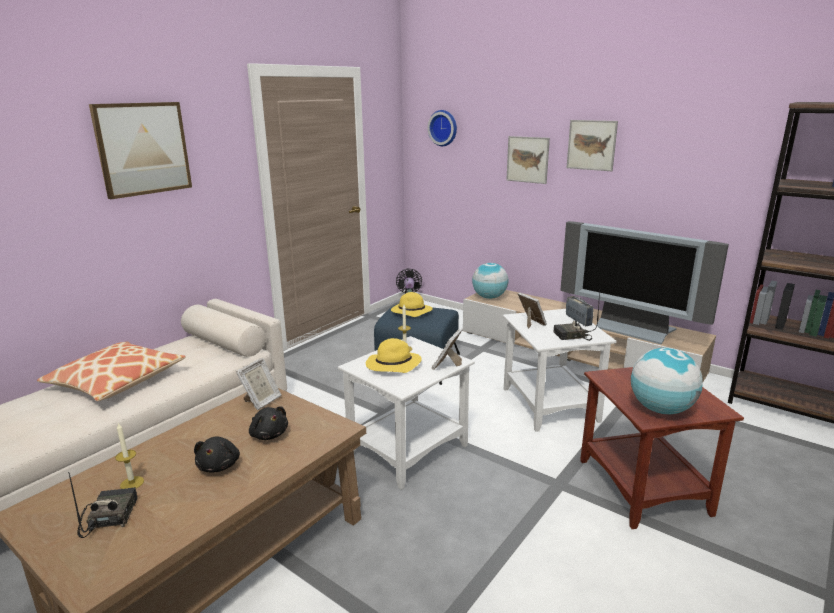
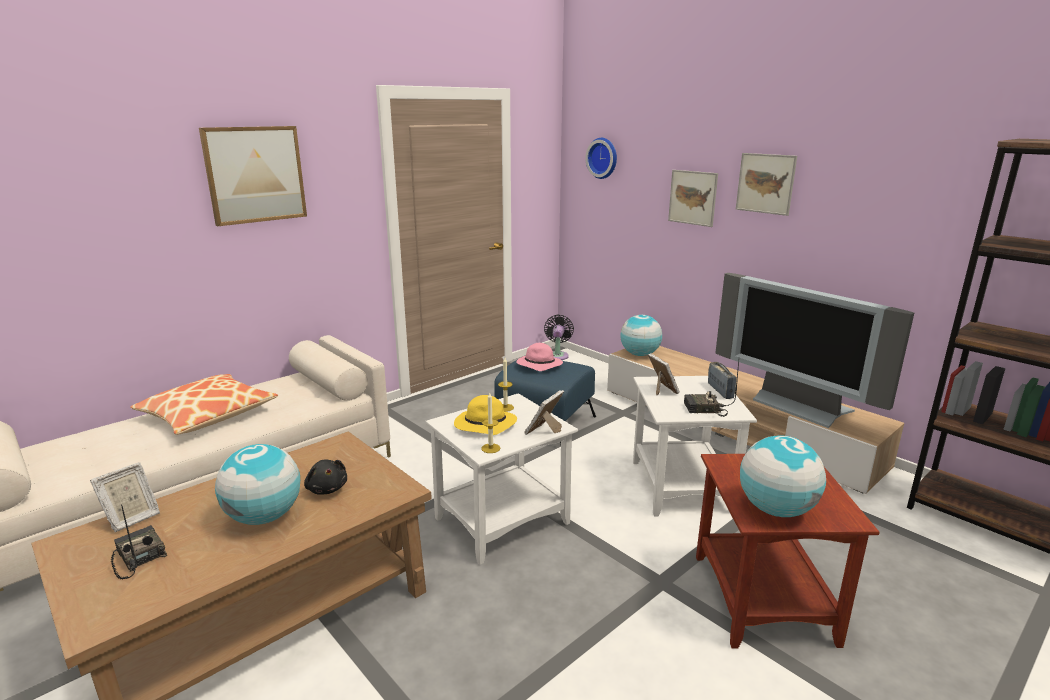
camera: 10 degrees right, 0 degrees up
(109, 516) = (138, 557): radio -> radio turned 45 degrees counterclockwise
(132, 483) = (173, 525): candle -> candle (490, 448)
(219, 465) = (264, 516): black plush toy -> globe
(261, 401) = (334, 451): picture frame -> picture frame (132, 519)
(410, 312) = (538, 365): yellow hat -> pink hat

